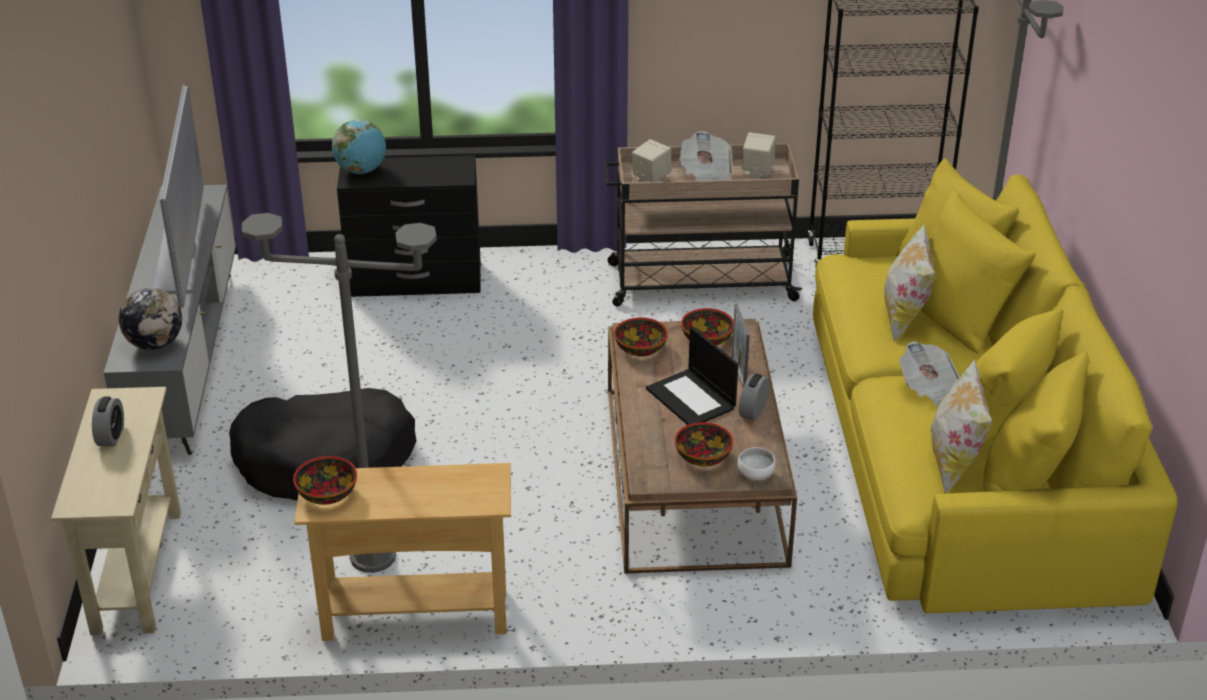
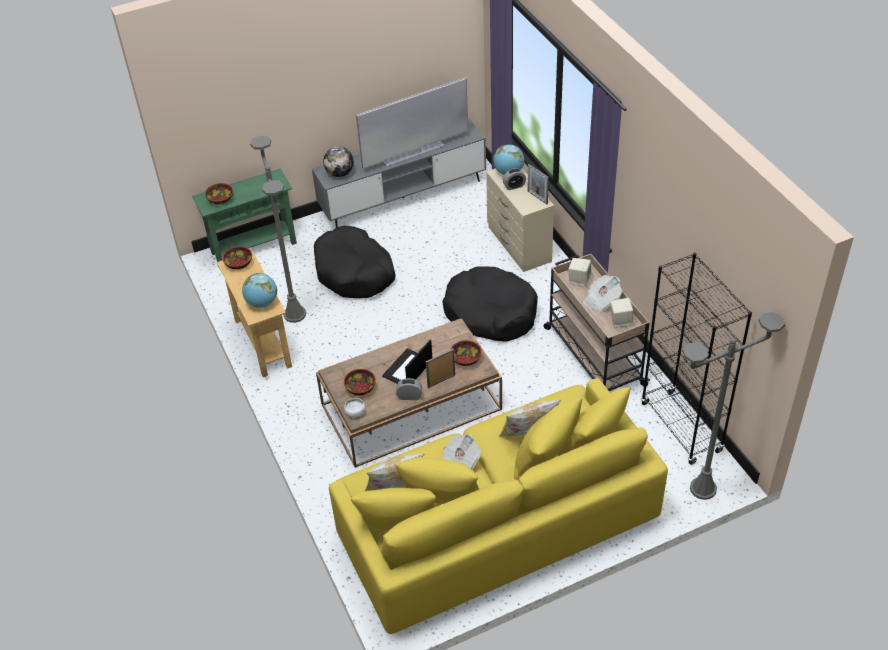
camera: 70 degrees right, 10 degrees up
(111, 436) = (250, 188): alarm clock -> alarm clock (514, 186)
(137, 571) = (254, 248): beige console table -> green console table
(416, 280) = (518, 244): black dresser -> beige dresser
(445, 163) = (537, 197): none -> picture frame
(463, 485) = (262, 303): none -> globe
(544, 345) = (490, 313): none -> black dog bed
(640, 349) = (441, 336): bowl -> bowl (220, 200)

